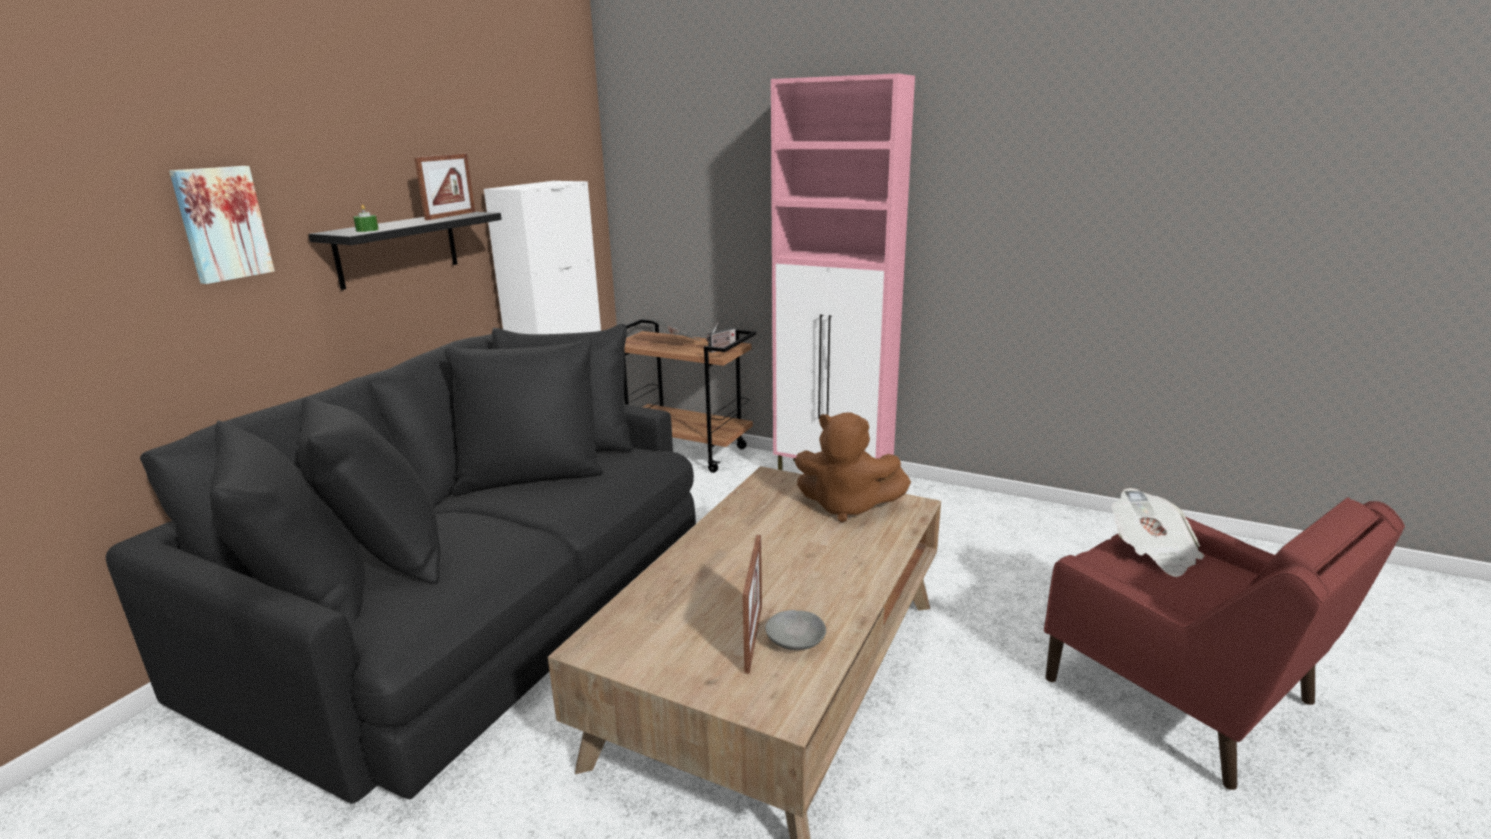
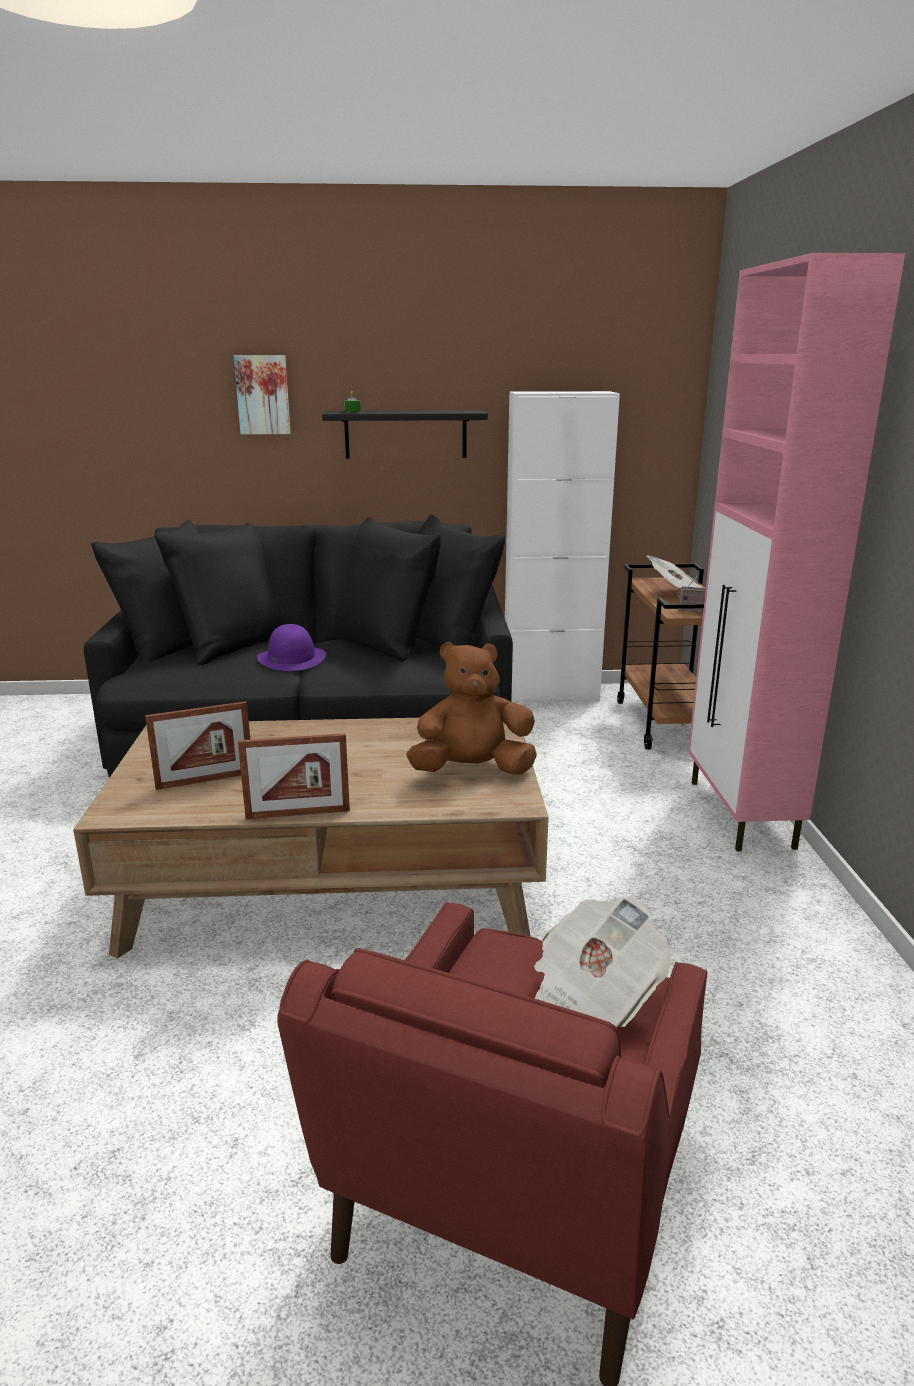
camera: 60 degrees right, 0 degrees up
(451, 216) = (448, 411): picture frame -> picture frame (298, 814)
(507, 525) = (291, 658): none -> purple hat
(796, 640) = (211, 797): grey bowl -> none
(847, 507) = (472, 770): brown plush toy -> brown plush toy turned 90 degrees clockwise

